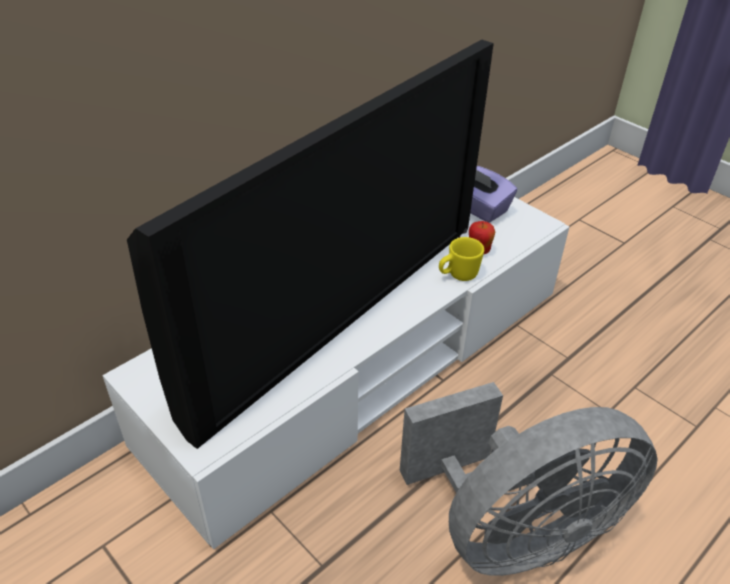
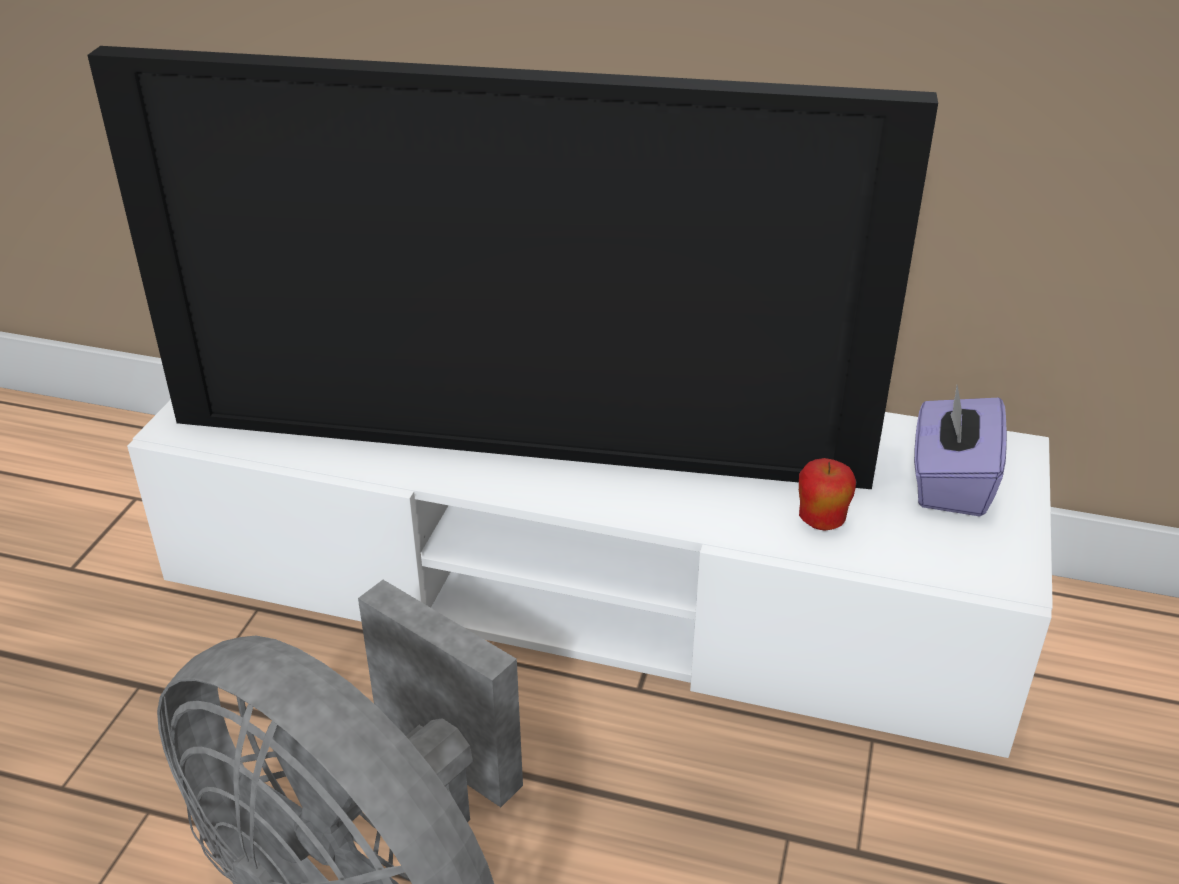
camera: 60 degrees right, 5 degrees down
(458, 275) = (727, 519): yellow mug -> none

